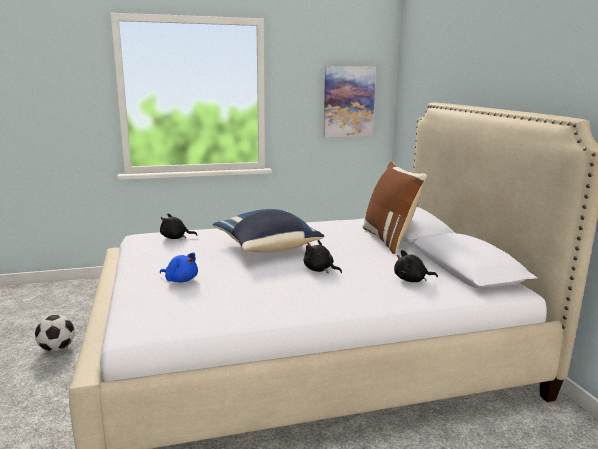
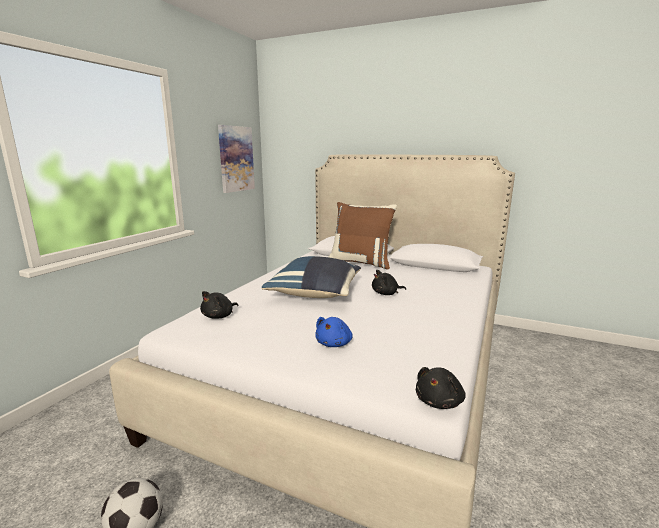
camera: 50 degrees left, 0 degrees up
(180, 280) = (334, 343): blue plush toy -> blue plush toy turned 135 degrees clockwise
(412, 280) = (438, 279): black plush toy -> black plush toy (439, 401)

